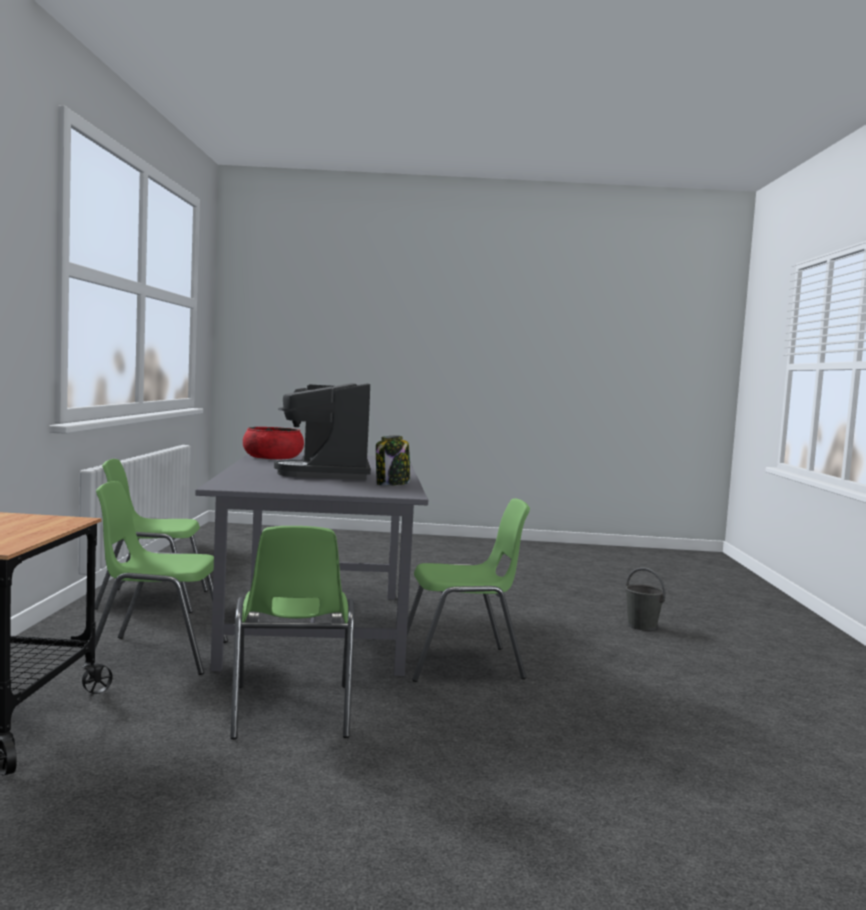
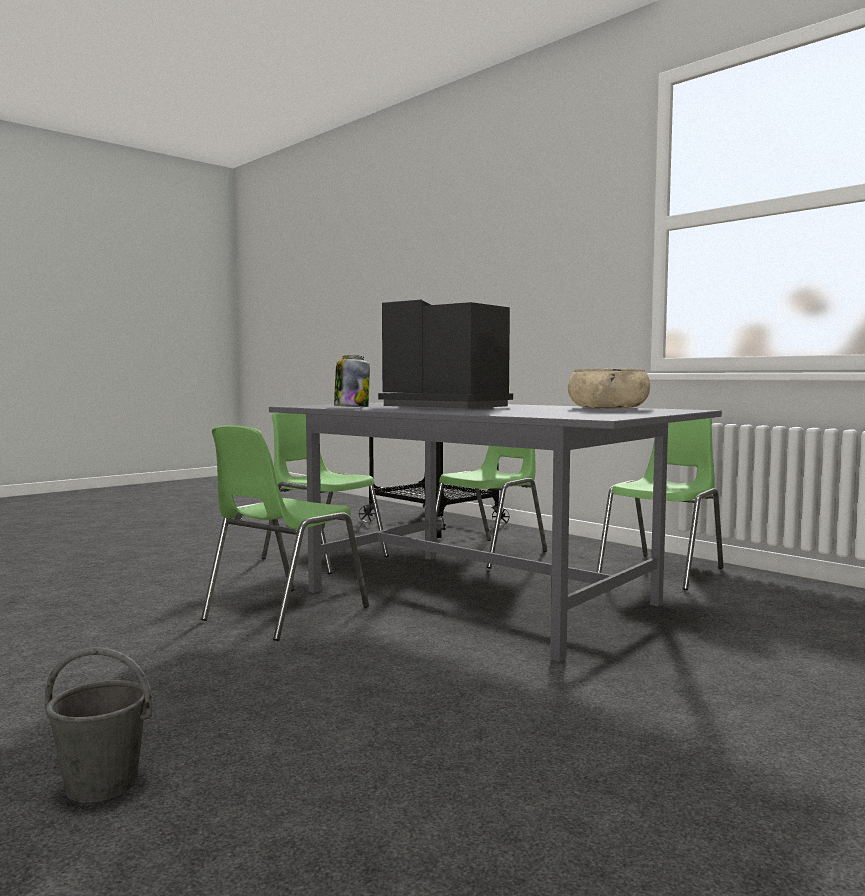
camera: 135 degrees right, 0 degrees up
(272, 458) = (607, 408): red bowl -> beige bowl

